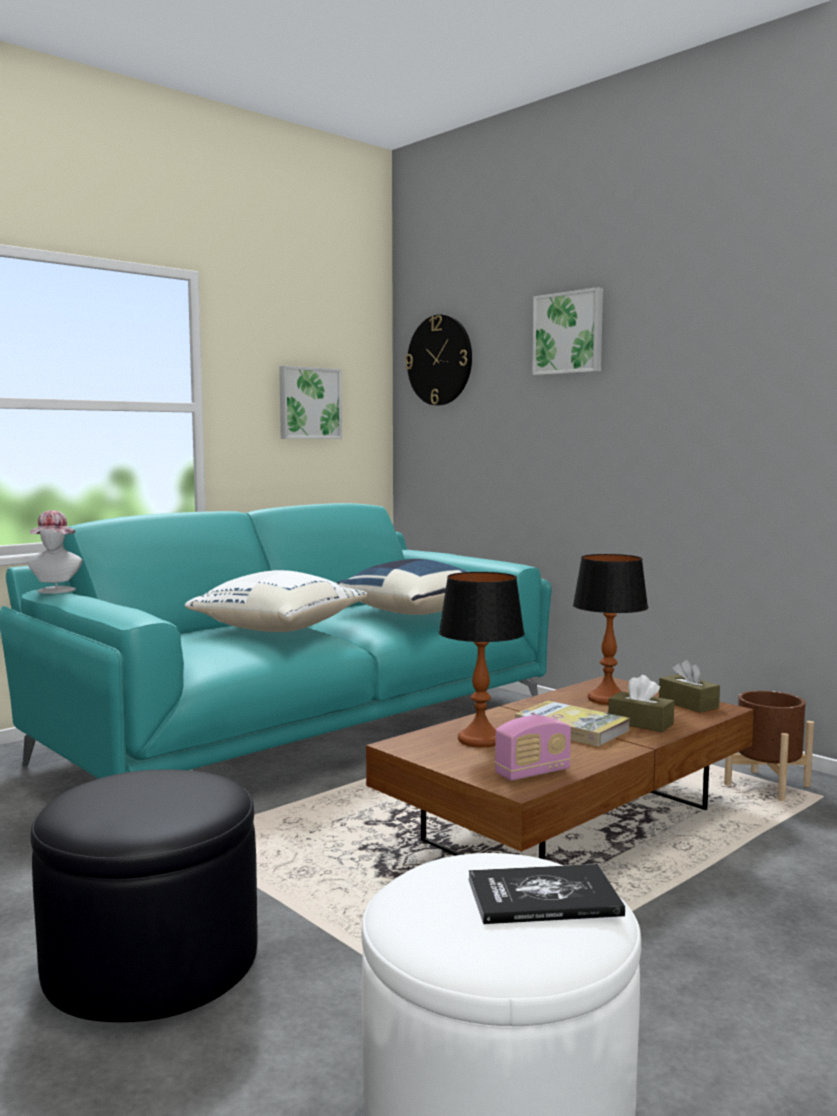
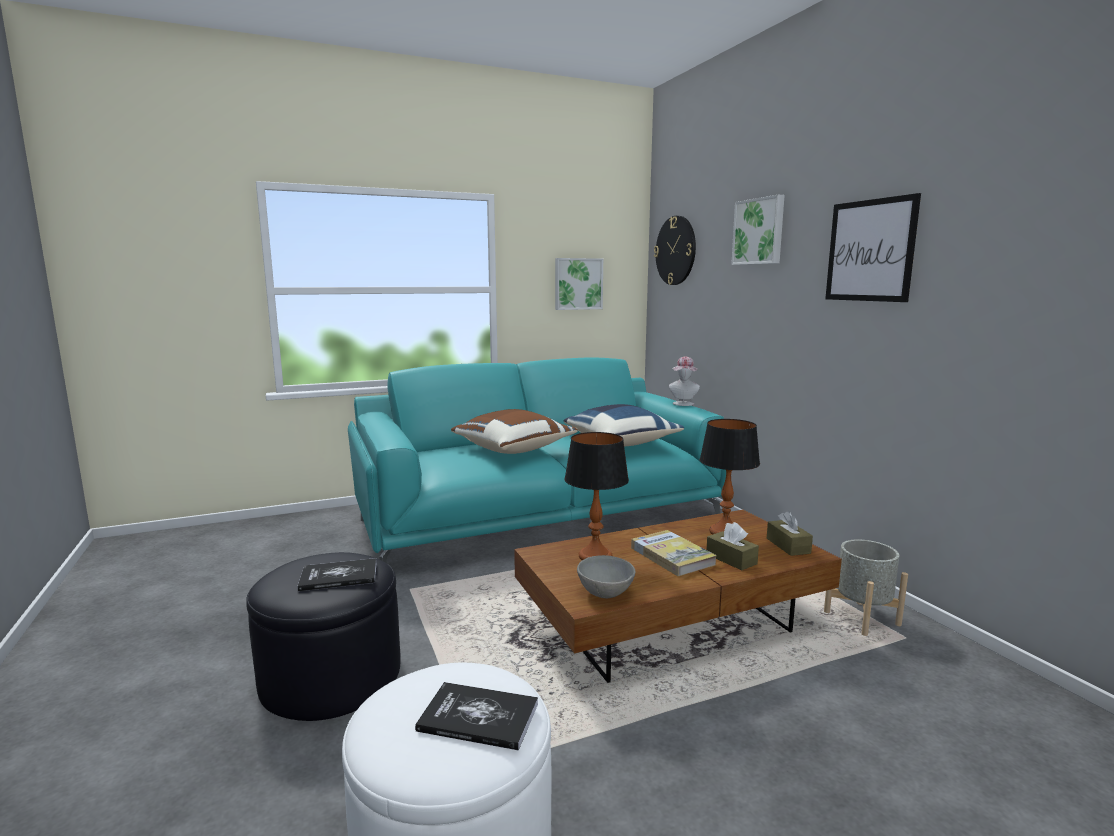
camera: 20 degrees right, 5 degrees up
(56, 591) = (374, 415): hat -> hat (683, 404)
(173, 794) = (339, 576): none -> book
(277, 628) = (513, 449): white pillow -> brown pillow
(532, 773) = (606, 593): radio -> grey bowl
(723, 352) = (870, 250): none -> picture
(766, 785) = (861, 618): brown planter -> grey planter

